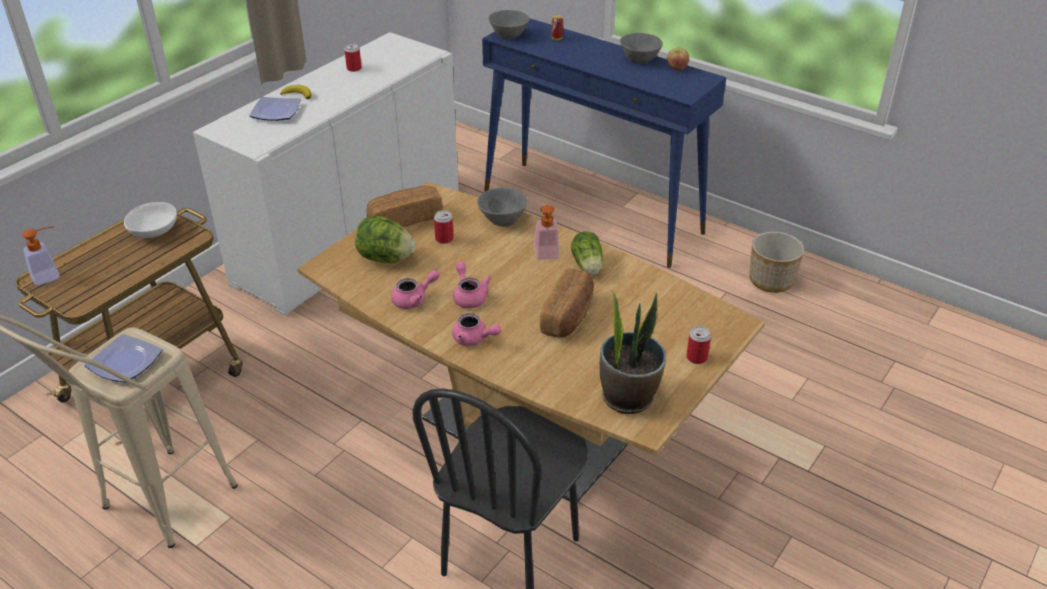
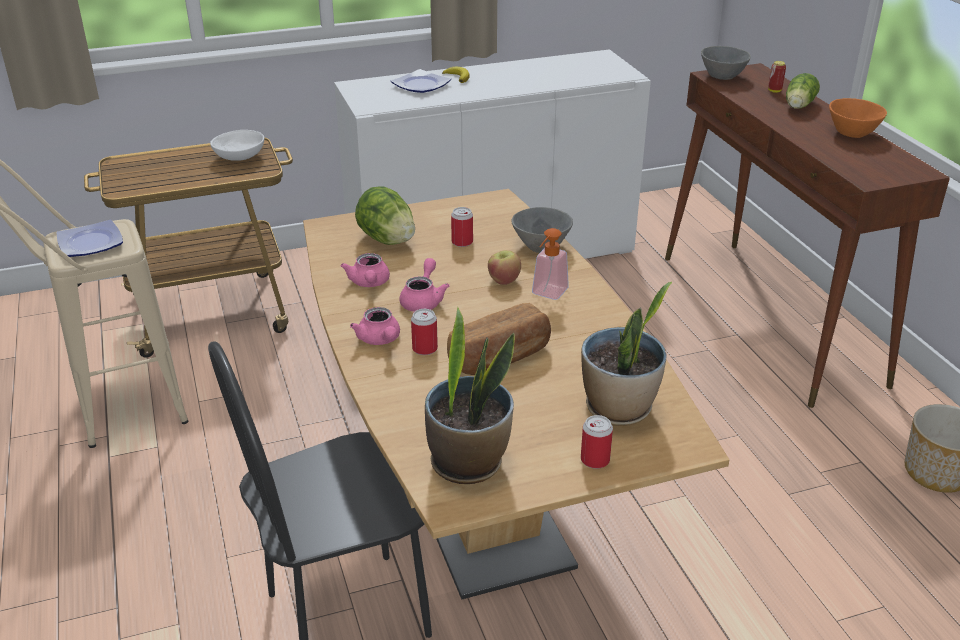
camera: 35 degrees right, 5 degrees down
(51, 275) = (129, 163): soap dispenser -> none
(354, 69) = (535, 70): can -> can (425, 349)
(405, 219) = (446, 213): bread -> none
(414, 299) = (369, 283): pink teapot -> pink teapot turned 75 degrees clockwise
(588, 266) = (579, 319): lettuce -> lettuce (798, 106)
(592, 212) = (769, 318): blue console table -> brown console table
(640, 60) = (852, 134): grey bowl -> orange bowl
(675, 318) = (619, 409): none -> potted plant
(676, 68) = (890, 152): apple -> apple (503, 280)

